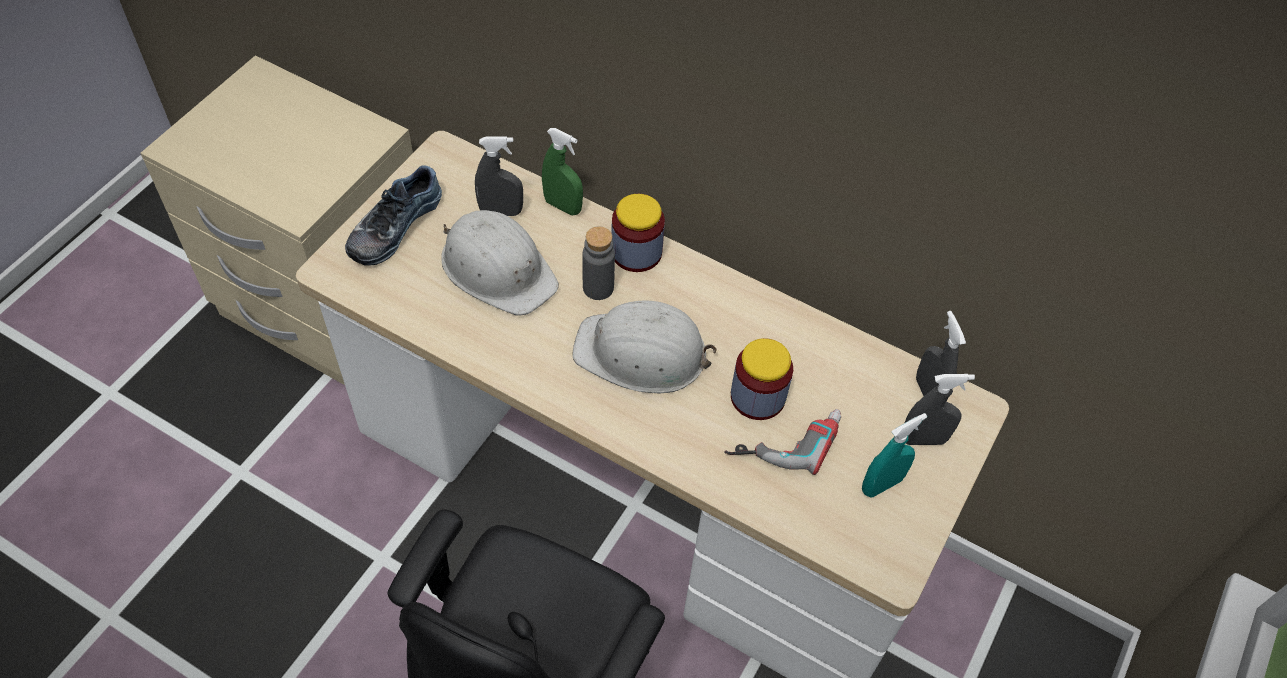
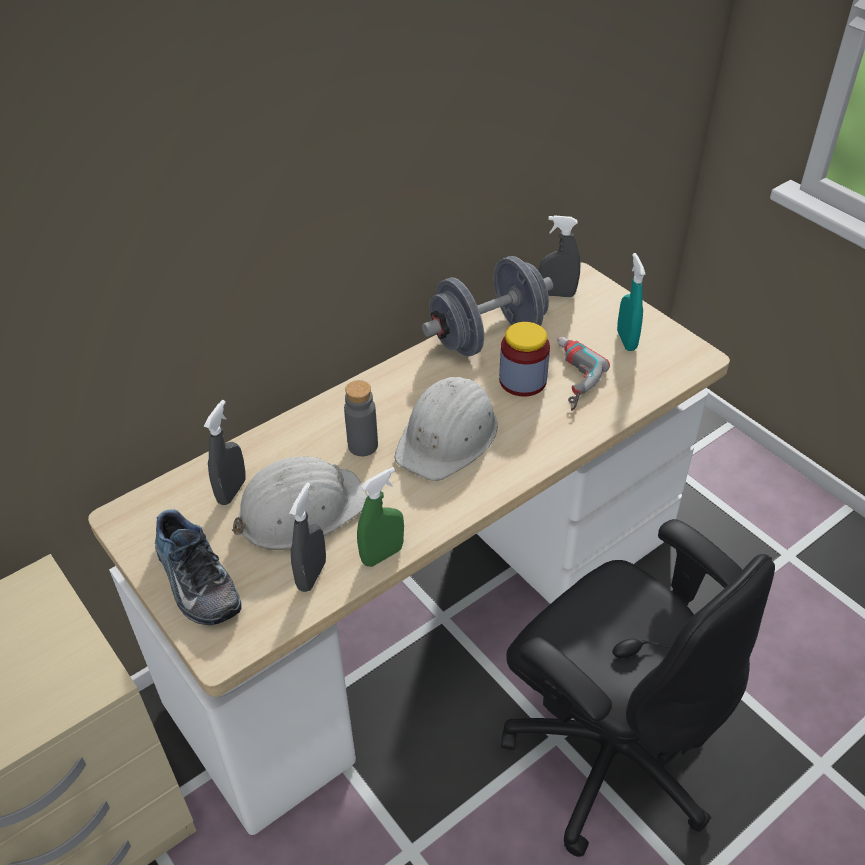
camera: 65 degrees left, 10 degrees down
(563, 206) = (254, 445): green spray bottle -> green spray bottle (382, 555)
(636, 252) = (338, 411): jar -> none
(813, 345) = (487, 336): none -> grey dumbbell
(923, 439) = (595, 309): grey spray bottle -> grey spray bottle (312, 575)

